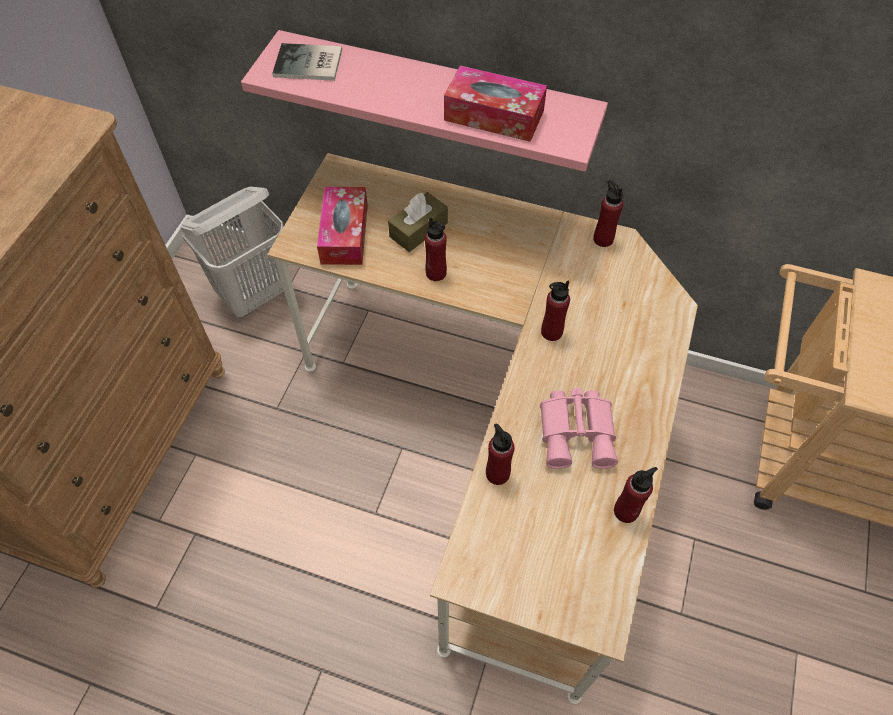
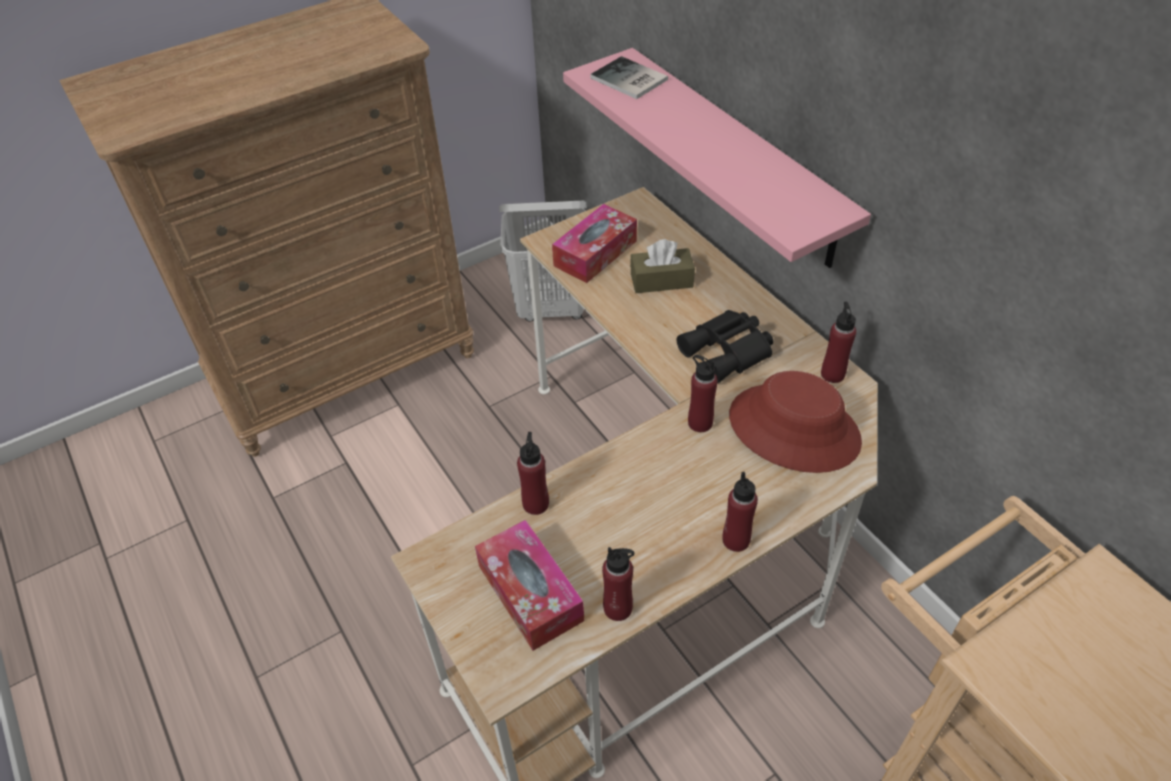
camera: 40 degrees right, 10 degrees down
(436, 273) = (642, 321): red bottle -> red bottle (736, 540)
(494, 115) = (745, 178): tissue box -> tissue box (530, 593)
(520, 262) = (728, 352): none -> black binoculars
(578, 432) = (640, 516): pink binoculars -> none
(615, 297) = (794, 428): none -> red hat

